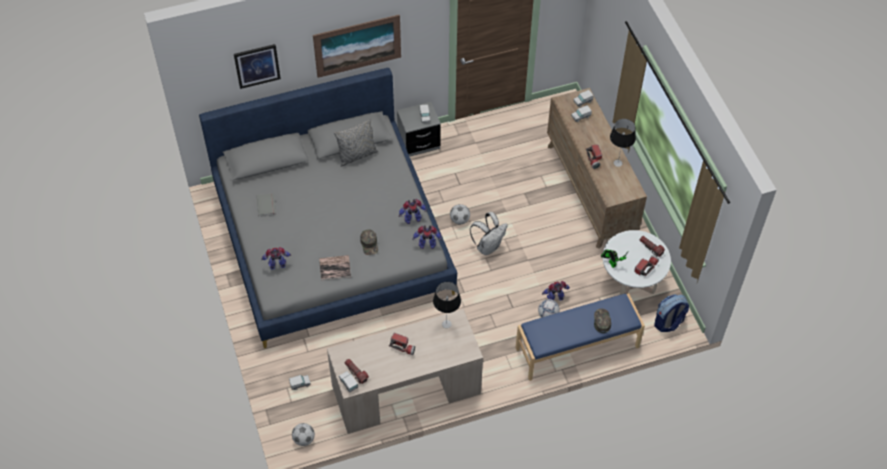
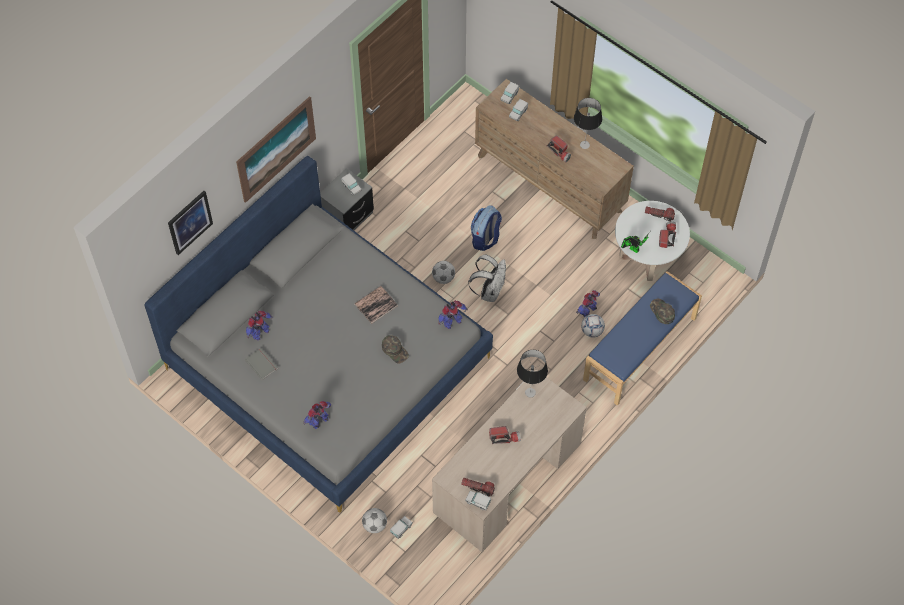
camera: 30 degrees left, 5 degrees up
(304, 439) = (443, 581): football -> football (374, 525)
(335, 268) = (378, 393): book -> book (376, 305)
(357, 155) = (317, 264): grey pillow -> none
(412, 219) = (419, 302): toy robot -> toy robot (259, 332)
(668, 323) = (707, 280): backpack -> backpack (485, 238)

